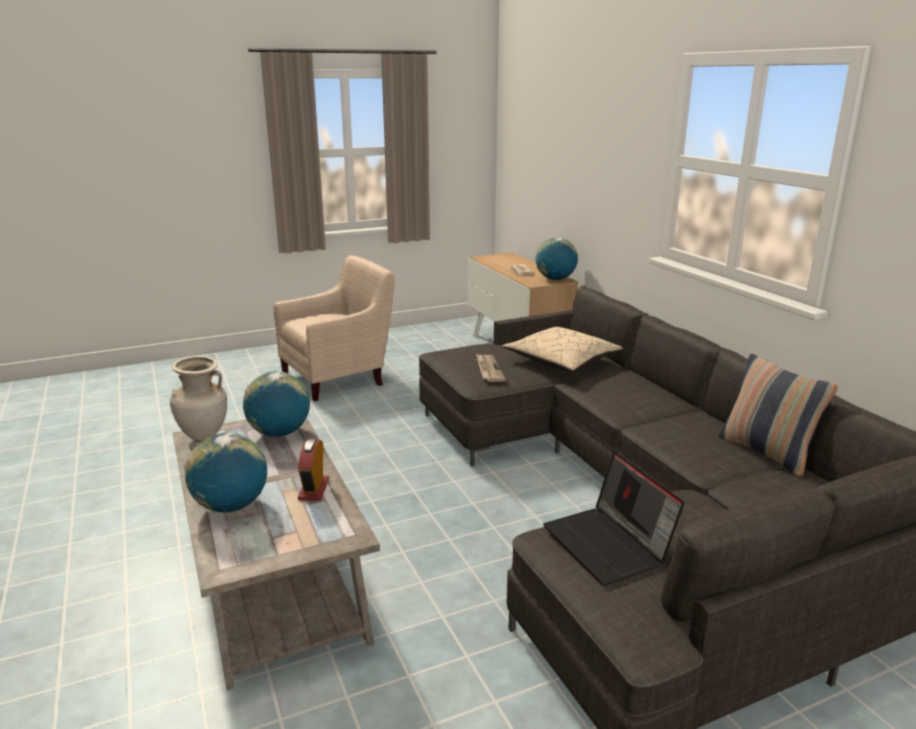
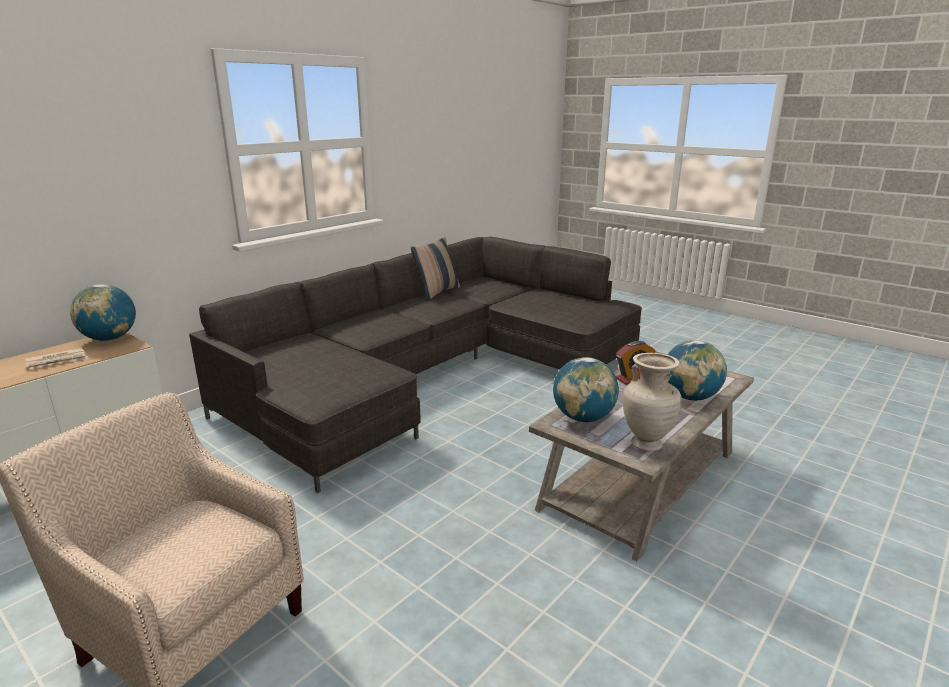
camera: 115 degrees left, 0 degrees up
(488, 369) = (356, 371): newspaper -> none
(561, 361) = (316, 348): beige pillow -> none
(609, 545) = (571, 311): laptop -> none

